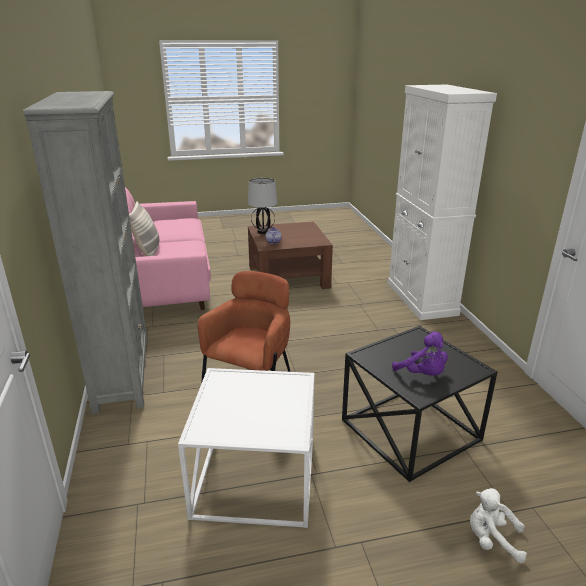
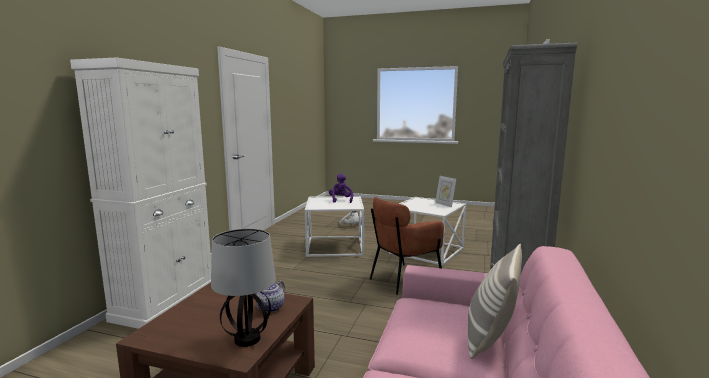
camera: 150 degrees left, 15 degrees down
(222, 421) = (444, 204): none -> picture frame
(410, 430) = (335, 246): black side table -> white side table

